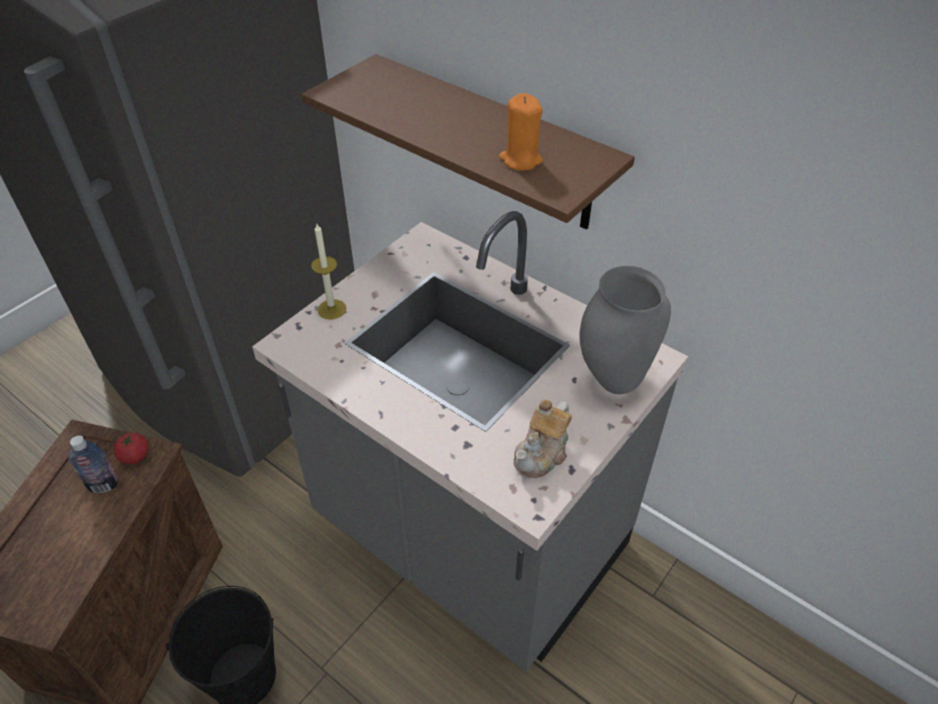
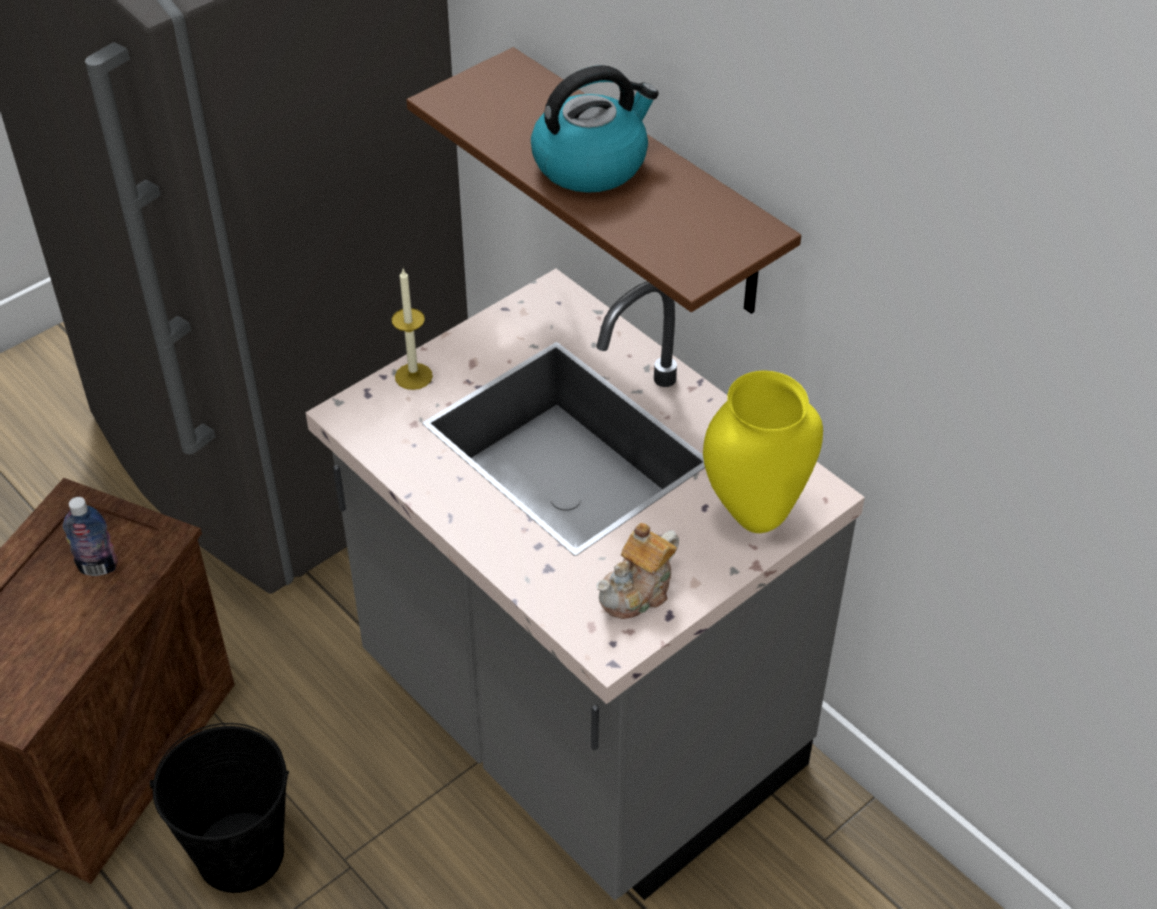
camera: 10 degrees right, 0 degrees up
(135, 456) = (140, 536): tomato -> none
(456, 123) = (591, 163): none -> kettle
(520, 159) = (656, 223): orange candle -> none
(612, 380) = (754, 514): grey vase -> yellow vase

